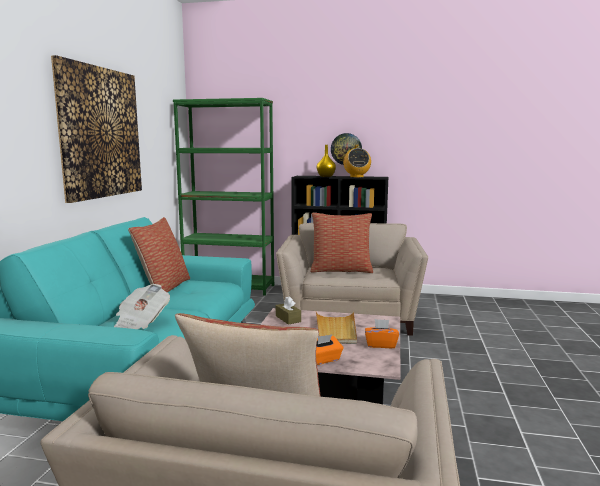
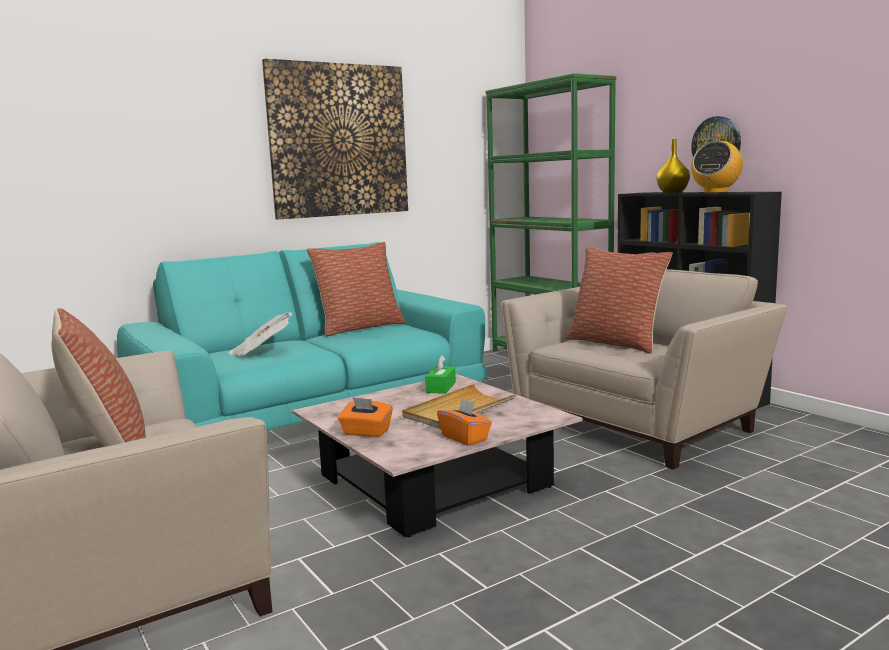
camera: 45 degrees right, 0 degrees up
(288, 319) = (441, 387): brown tissue box -> green tissue box

